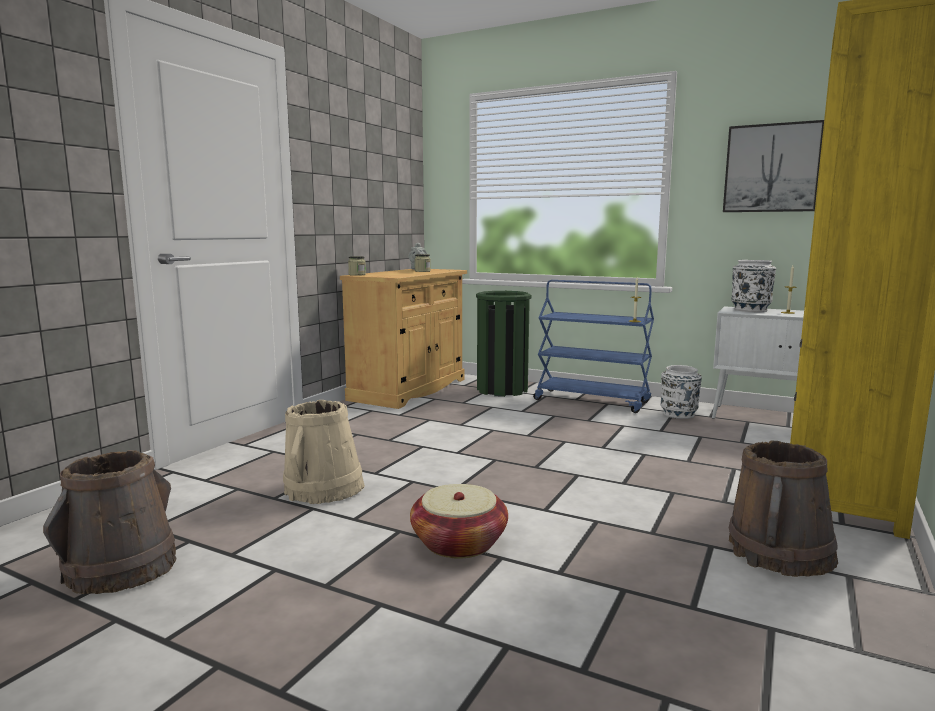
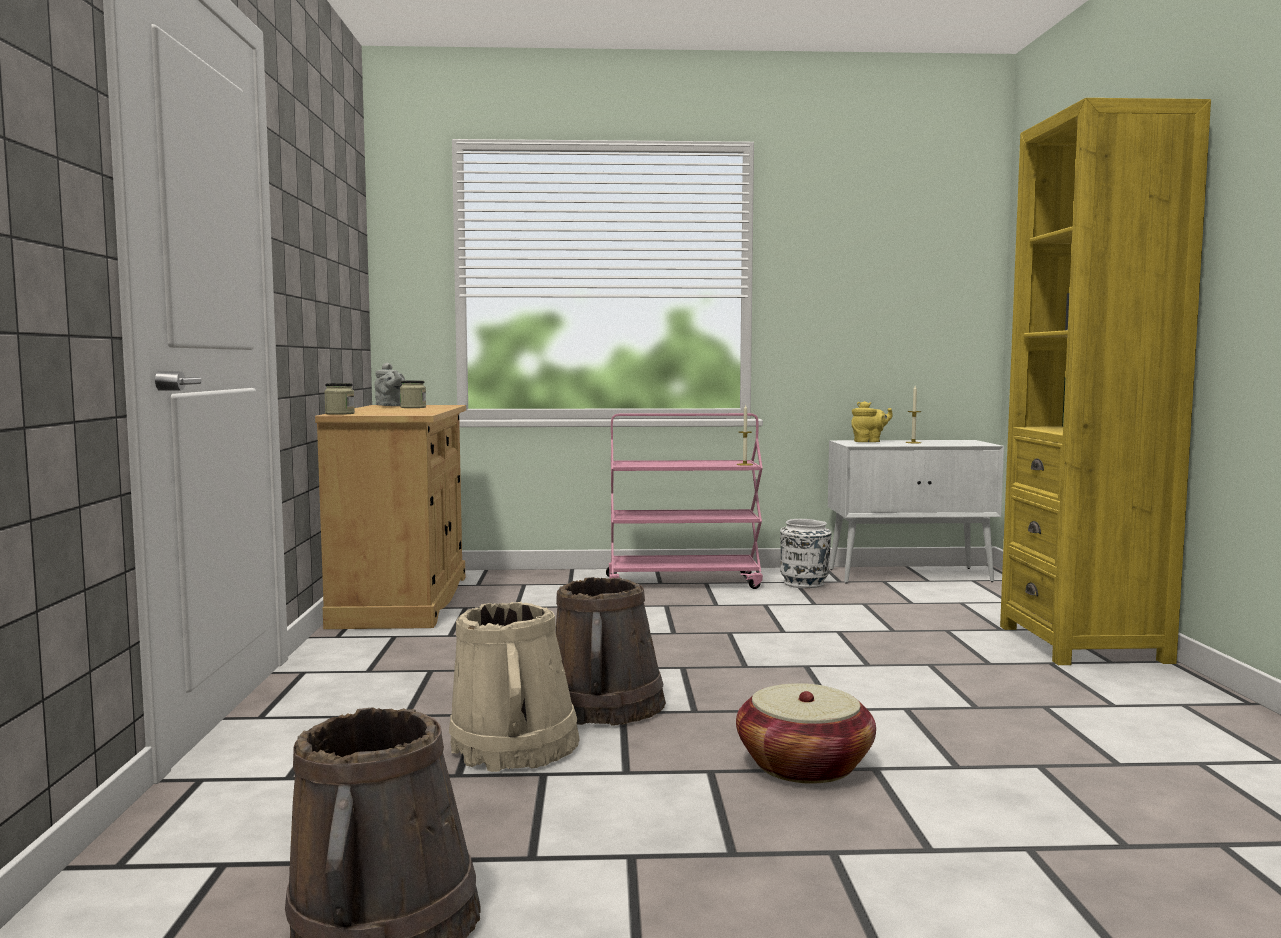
camera: 30 degrees left, 5 degrees down
(502, 390) = (543, 583): green trash can -> none
(592, 401) = (683, 582): blue cart -> pink cart
(750, 310) = (869, 442): white vase -> yellow teapot
(771, 168) = (870, 270): picture -> none
(779, 553) = (1106, 699): brown bucket -> brown bucket (607, 707)

